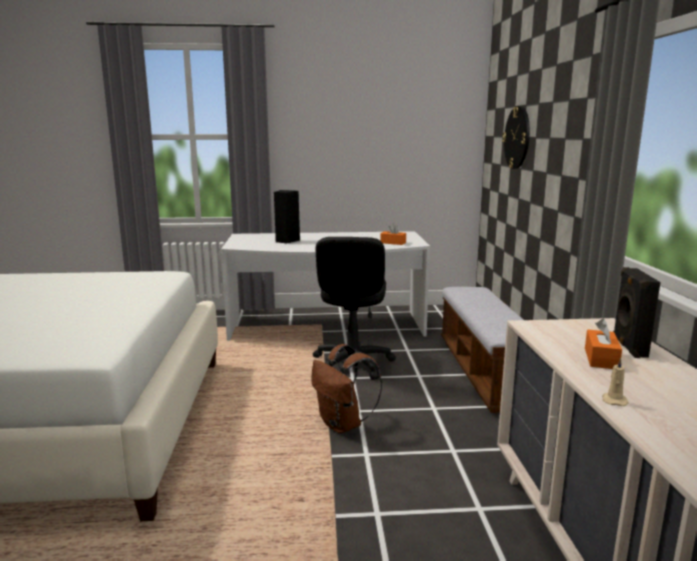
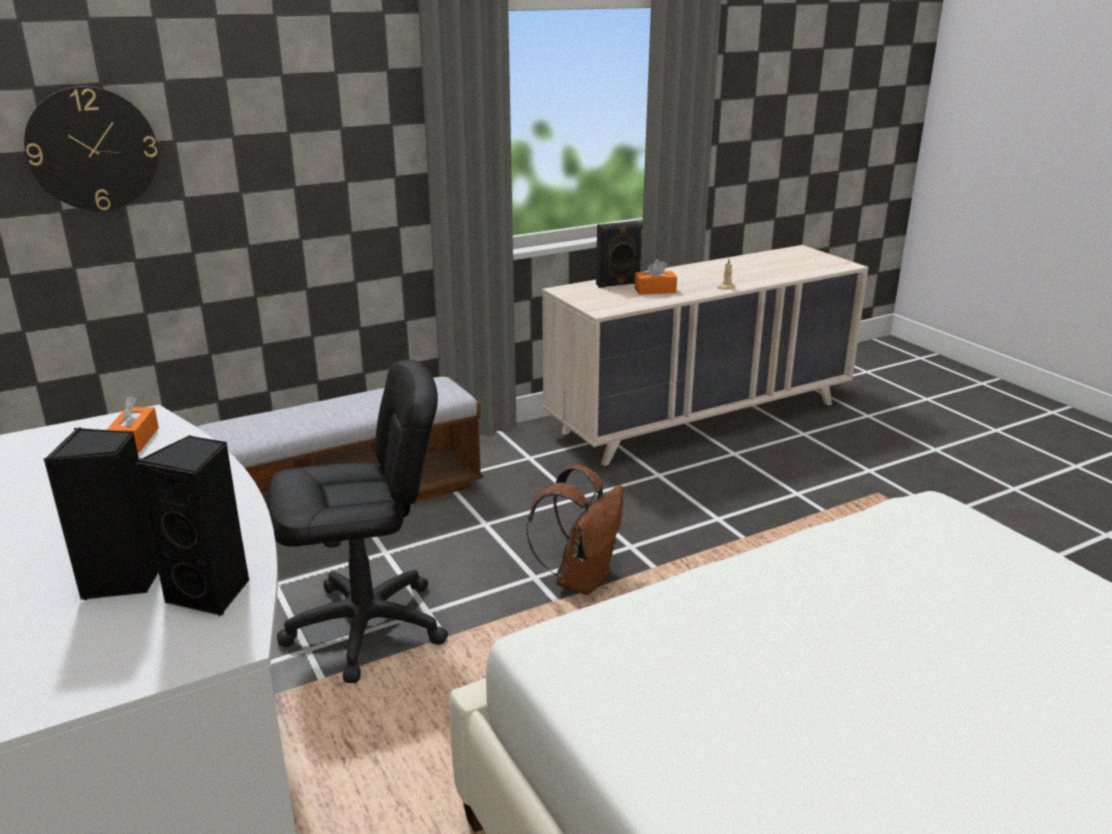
camera: 115 degrees left, 10 degrees up
(263, 246) = (212, 593): none -> black speaker

